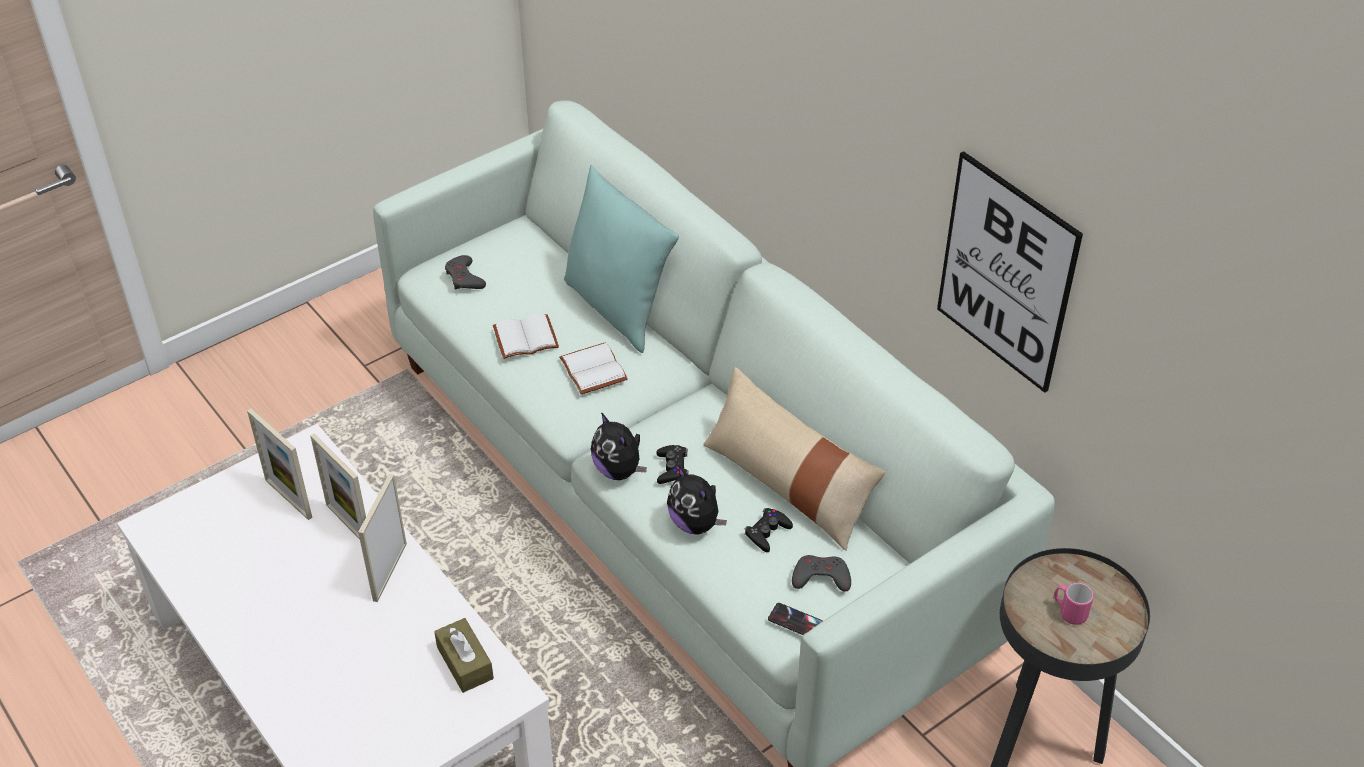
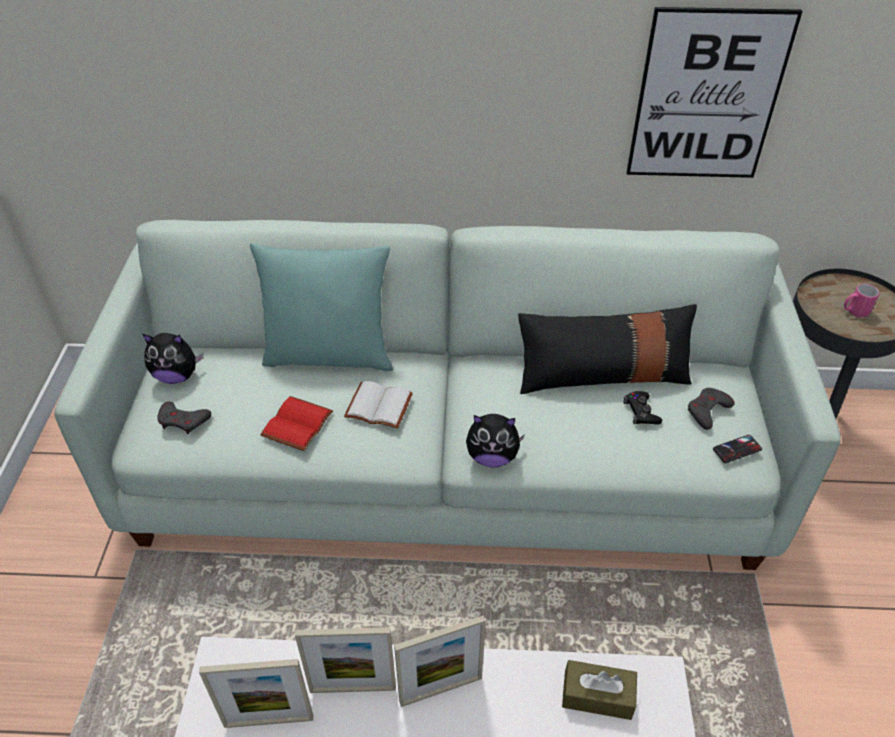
camera: 50 degrees left, 0 degrees up
(390, 572) = (441, 690): picture frame -> picture frame turned 75 degrees counterclockwise
(526, 336) = (296, 423): white book -> red book
(672, 468) = (528, 424): black game controller -> none
(695, 523) = (593, 445): plush toy -> plush toy (177, 376)
(788, 485) = (602, 375): beige pillow -> black pillow

